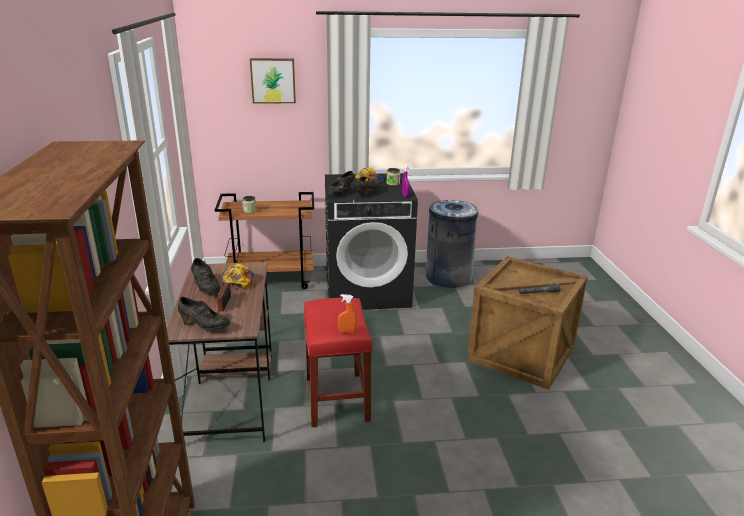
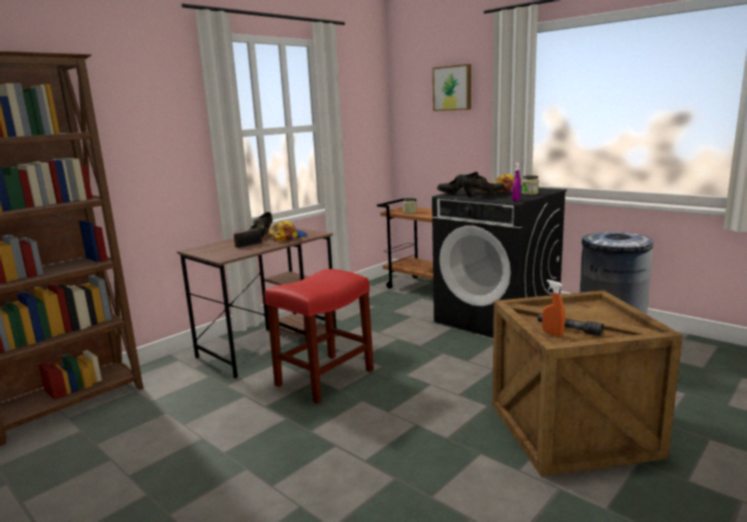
camera: 50 degrees right, 10 degrees down
(204, 326) = (208, 251): black shoe -> none
(347, 331) = (298, 289): orange spray bottle -> orange spray bottle (552, 334)

